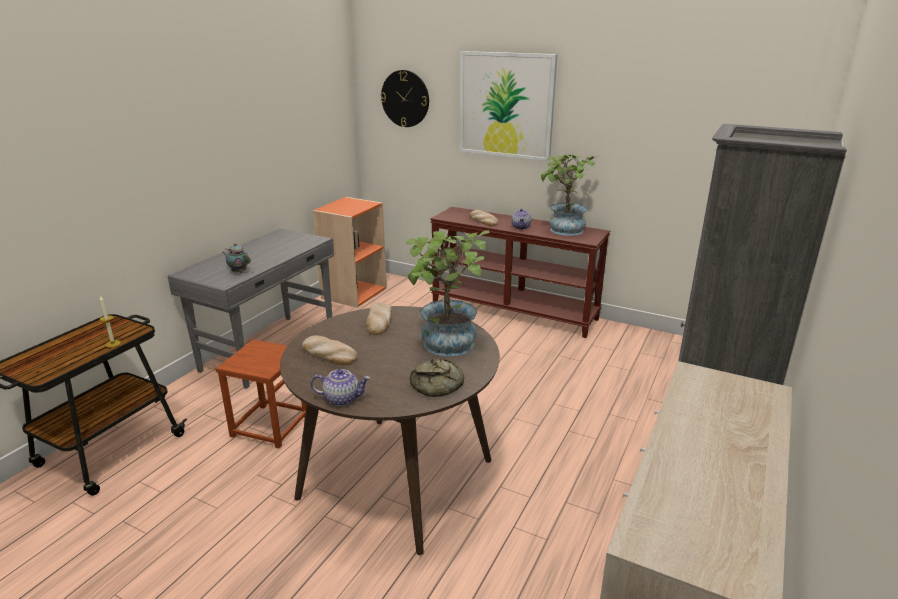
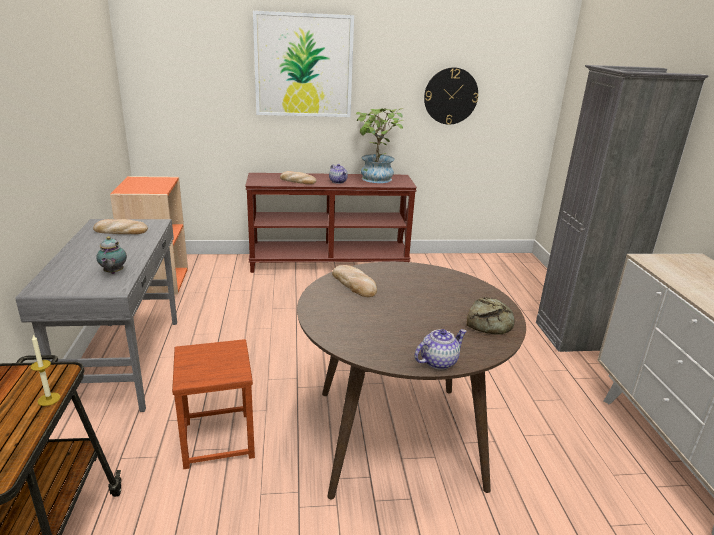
camera: 35 degrees left, 0 degrees up
(238, 272) = (113, 273): teapot -> teapot turned 90 degrees counterclockwise
(328, 354) = (358, 326): bread -> bread (120, 231)
(405, 98) = (185, 62): wall clock -> wall clock (450, 96)
(446, 347) = (445, 290): potted plant -> none

